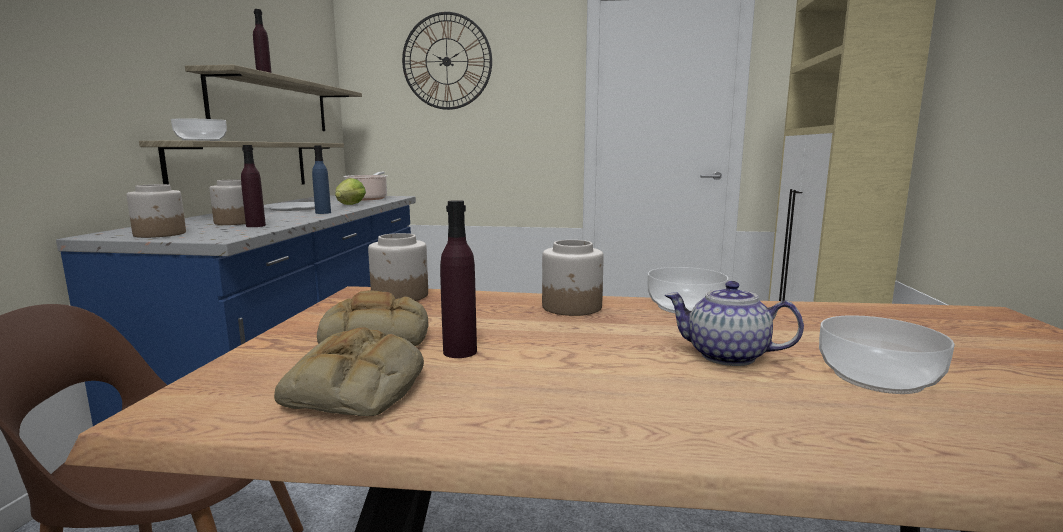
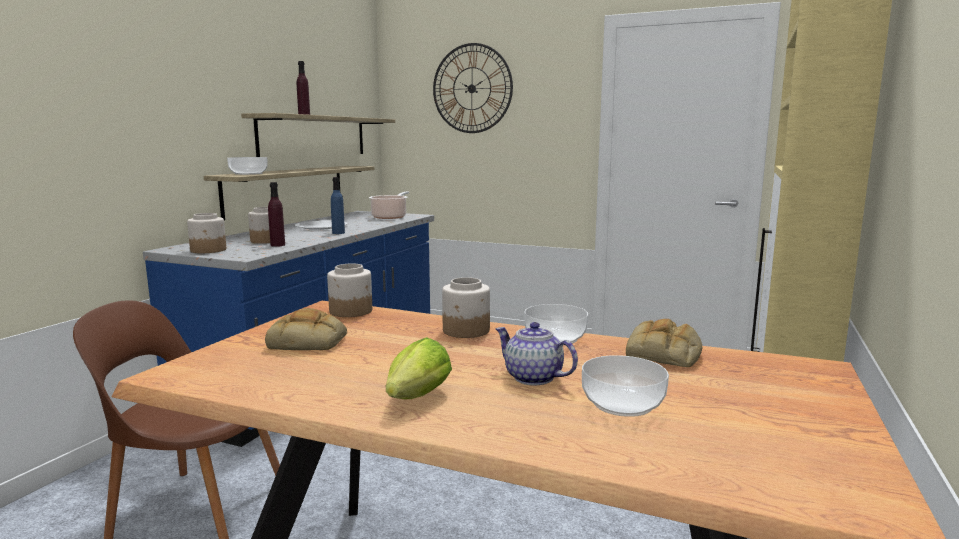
camera: 15 degrees right, 0 degrees up
(349, 205) = (366, 225): lettuce -> lettuce (415, 399)
(357, 390) = (271, 373): bread -> bread (664, 354)
(460, 351) = (353, 356): purple bottle -> none

